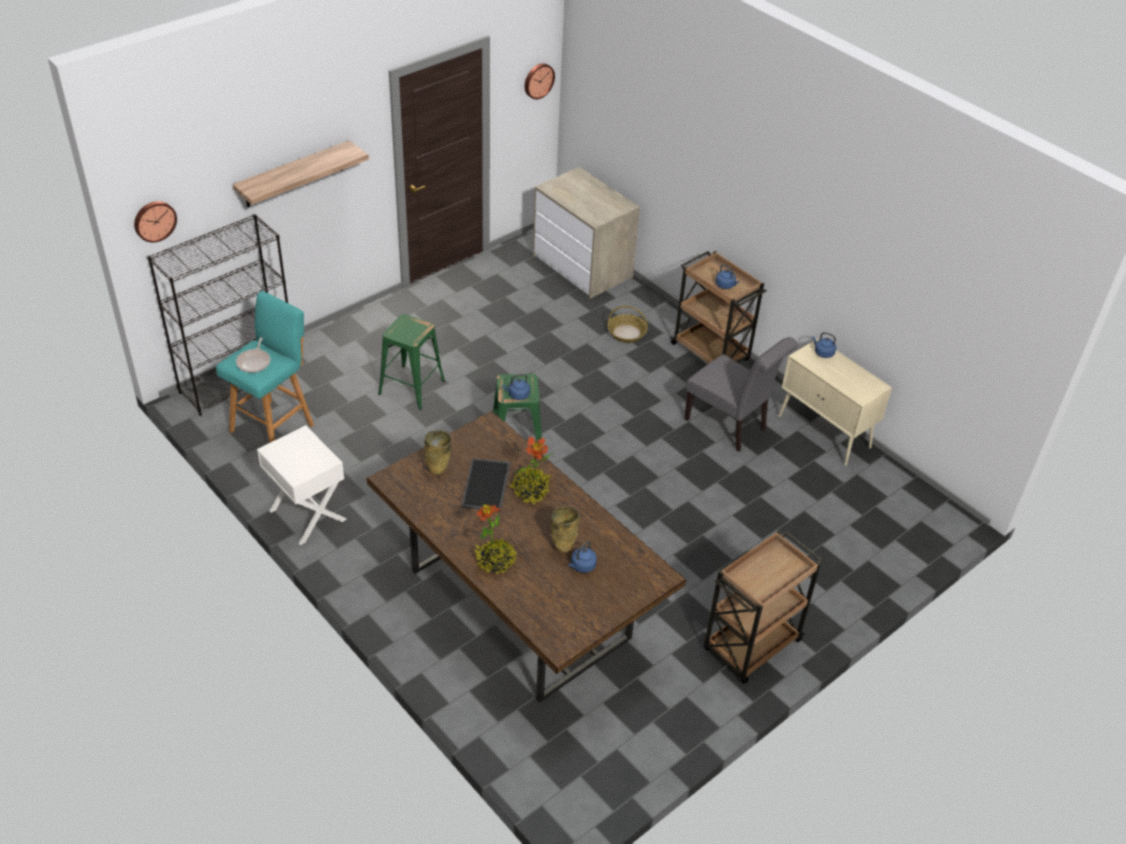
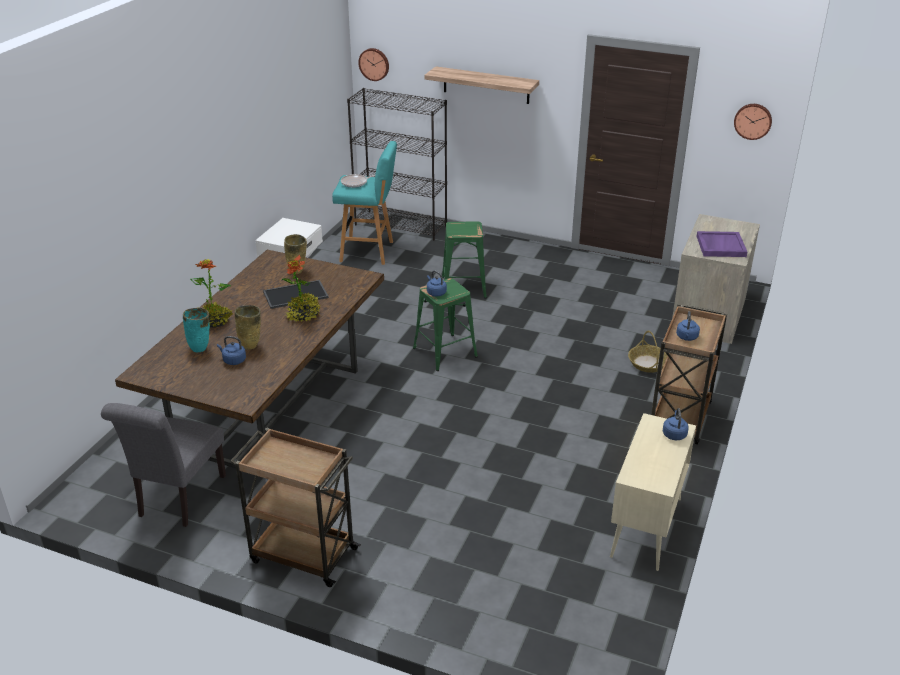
camera: 65 degrees right, 10 degrees down
(542, 585) = (201, 348): none -> turquoise vase
(598, 203) = (720, 246): none -> purple tray
(730, 426) = (587, 460): grey chair -> grey chair (178, 499)

